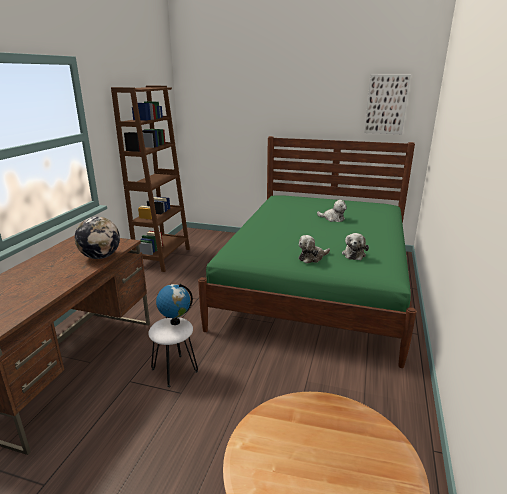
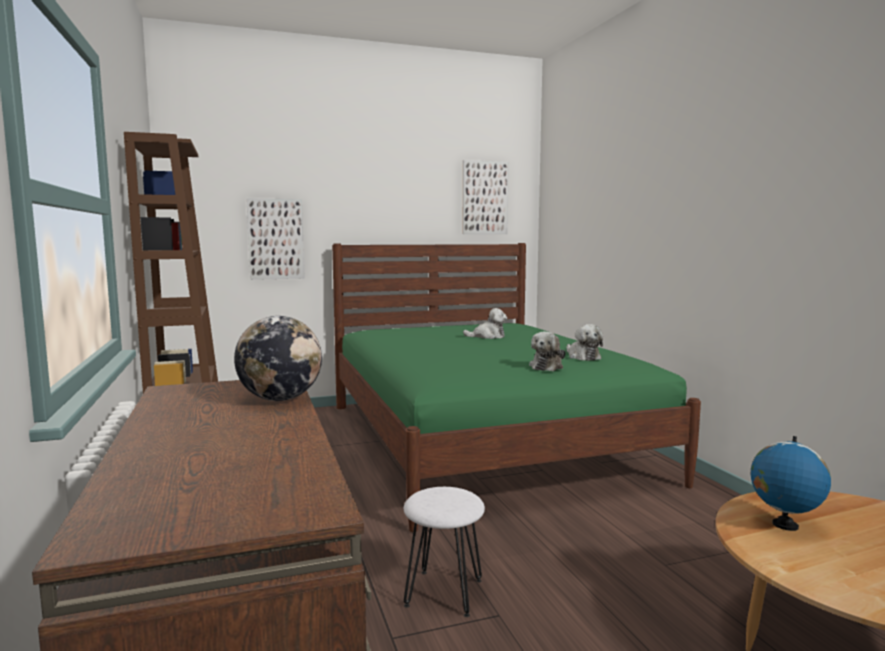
camera: 35 degrees left, 15 degrees down
(175, 322) = (441, 492): globe -> globe (784, 525)
(237, 131) = (276, 239): none -> picture

